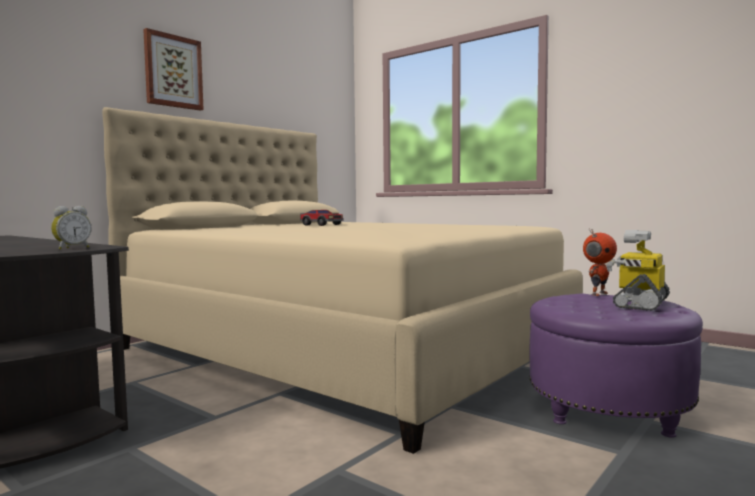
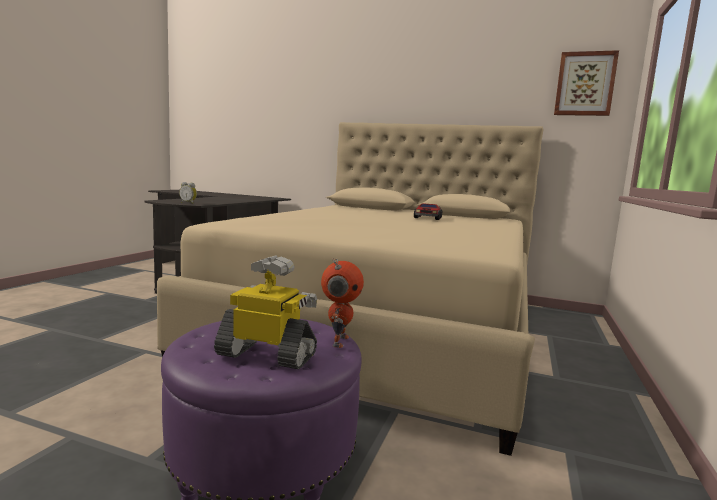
camera: 70 degrees right, 5 degrees up
(173, 71) = (399, 88): picture -> picture (585, 84)
(598, 294) = (338, 341): toy robot -> toy robot turned 105 degrees counterclockwise

